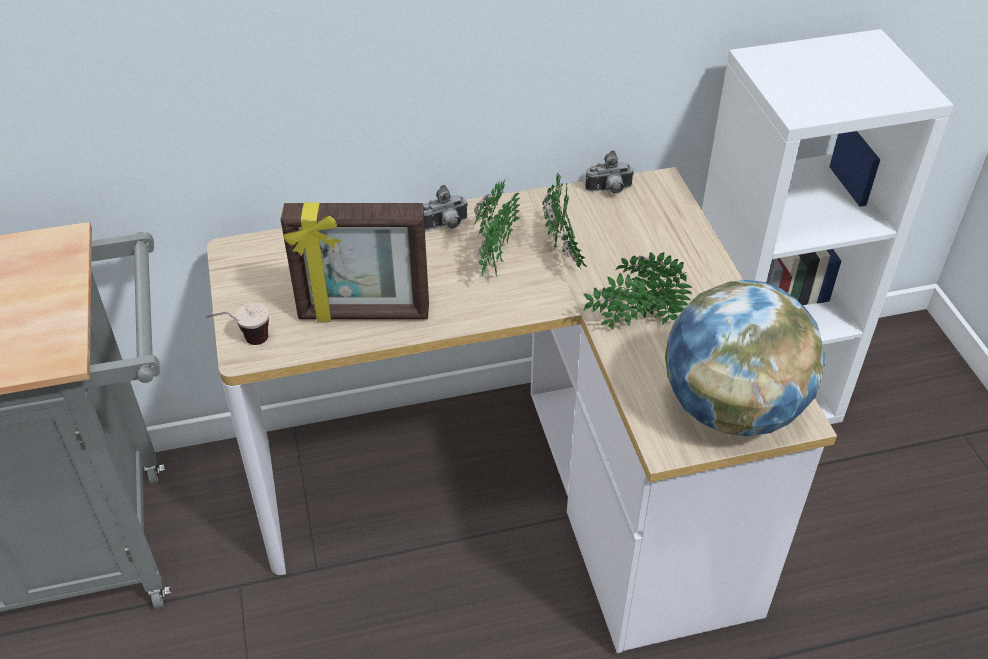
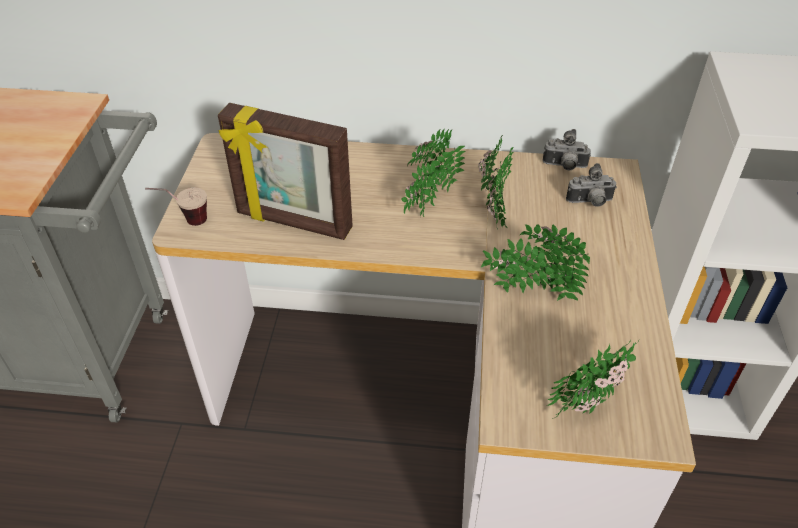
camera: 20 degrees right, 0 degrees up
(446, 226) = (402, 164): camera -> camera (590, 202)
(731, 408) = (592, 402): globe -> potted plant

